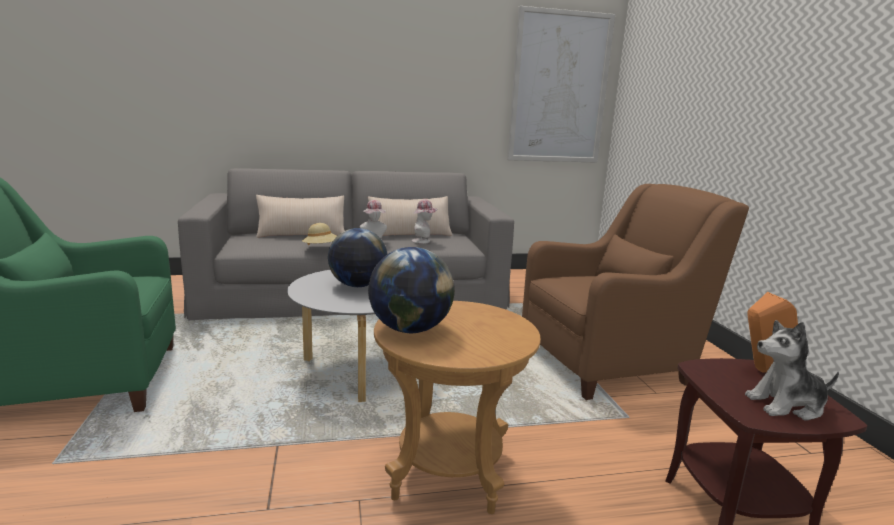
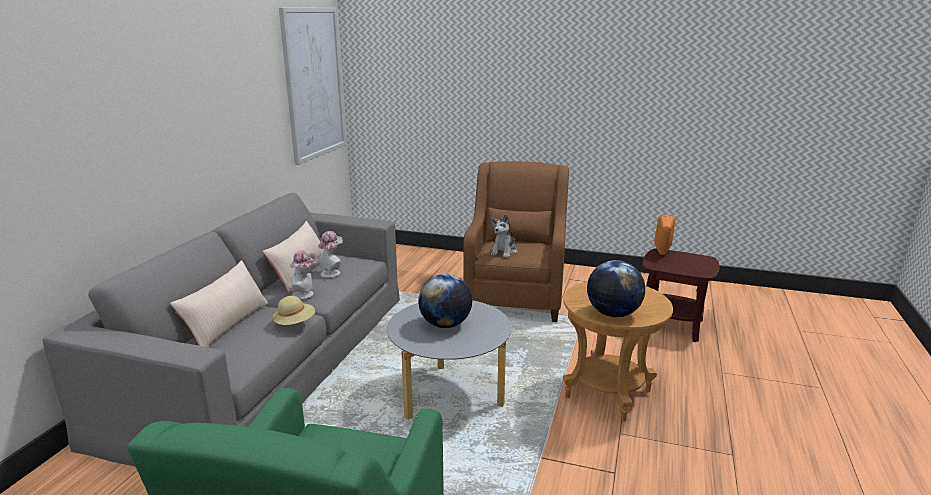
camera: 60 degrees left, 5 degrees up
(786, 405) = (695, 263): plush toy -> plush toy (504, 251)

